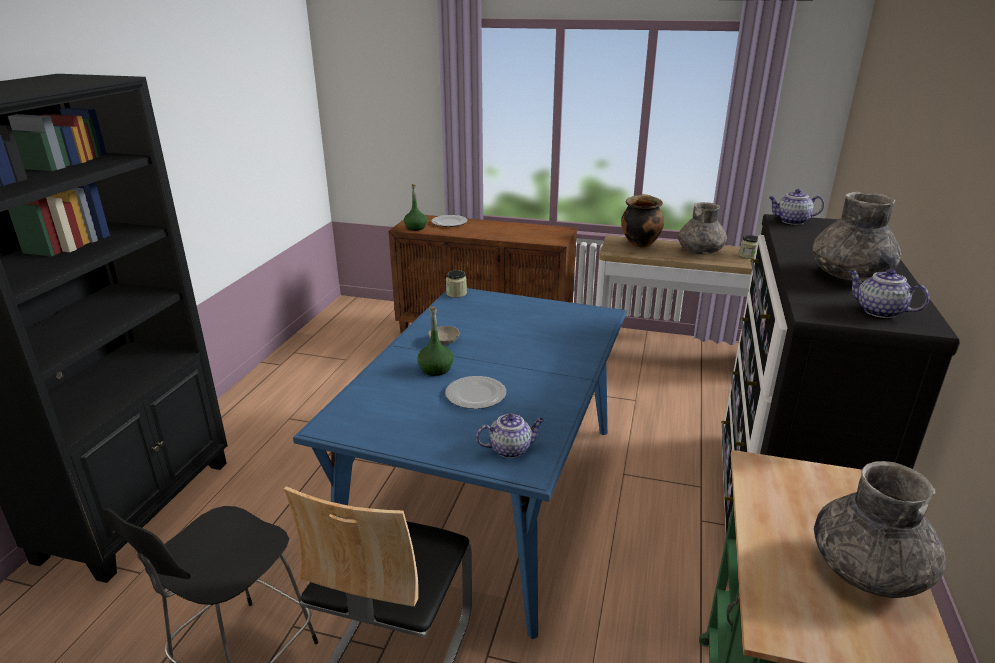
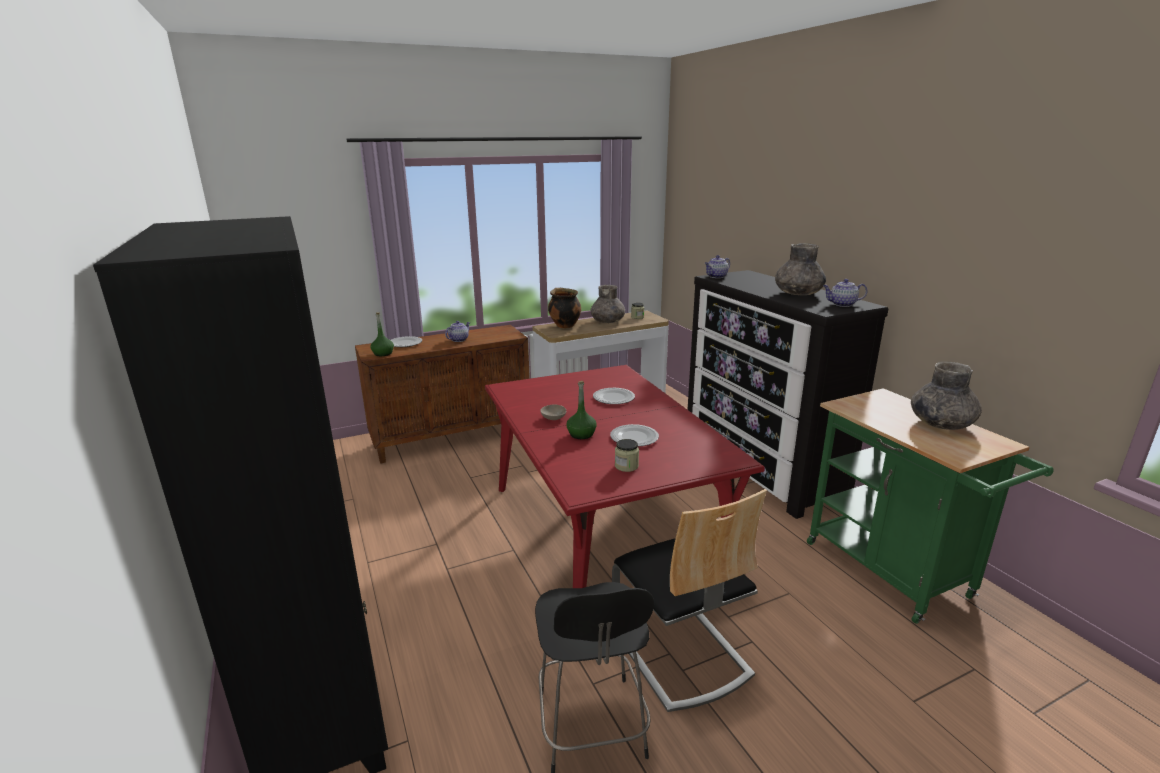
camera: 40 degrees left, 5 degrees down
(456, 293) = (501, 388): jar -> jar (626, 466)
(488, 496) = (604, 535): blue dining table -> red dining table
(511, 449) = (707, 454): teapot -> teapot (459, 340)
(538, 343) = (614, 398): none -> plate

